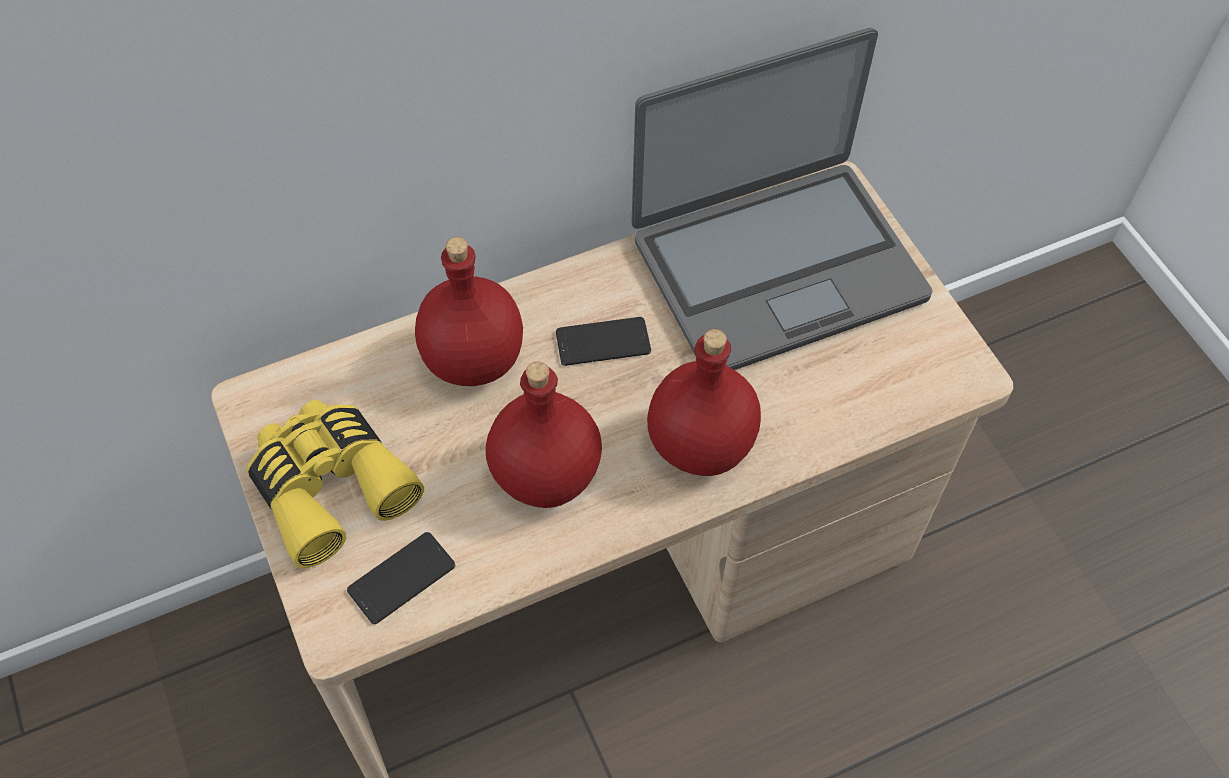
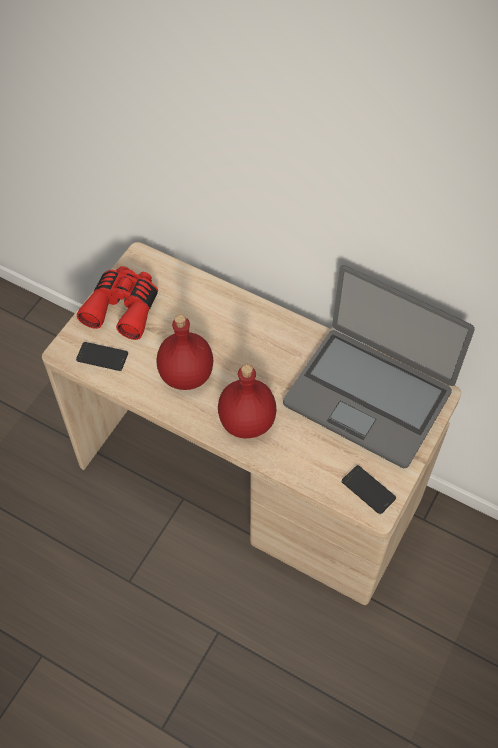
camera: 55 degrees right, 0 degrees up
(330, 486) = (123, 307): yellow binoculars -> red binoculars
(474, 357) = (221, 315): red bottle -> none
(603, 342) = (268, 355): phone -> phone (368, 490)

